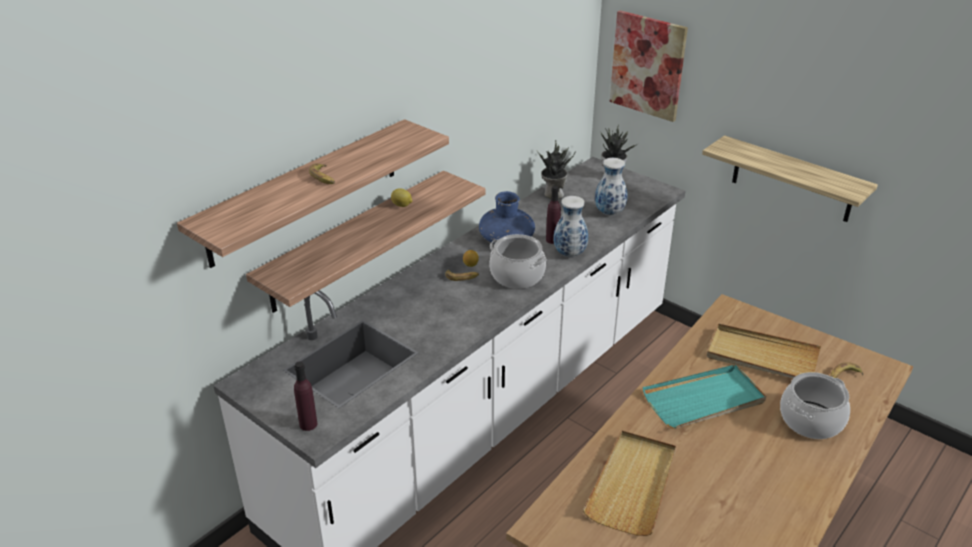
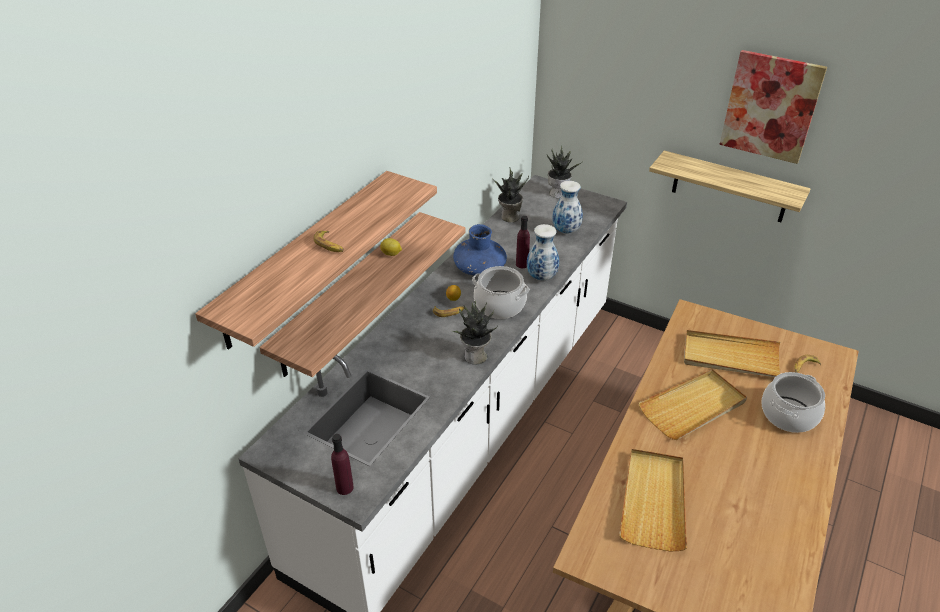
camera: 10 degrees left, 5 degrees up
(476, 321) = (475, 357): none -> potted plant
(648, 65) = (587, 89): picture -> picture (770, 106)
(704, 400) = (693, 407): turquoise tray -> beige tray

